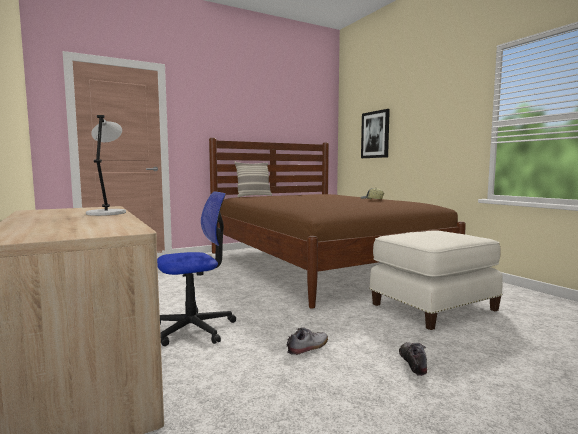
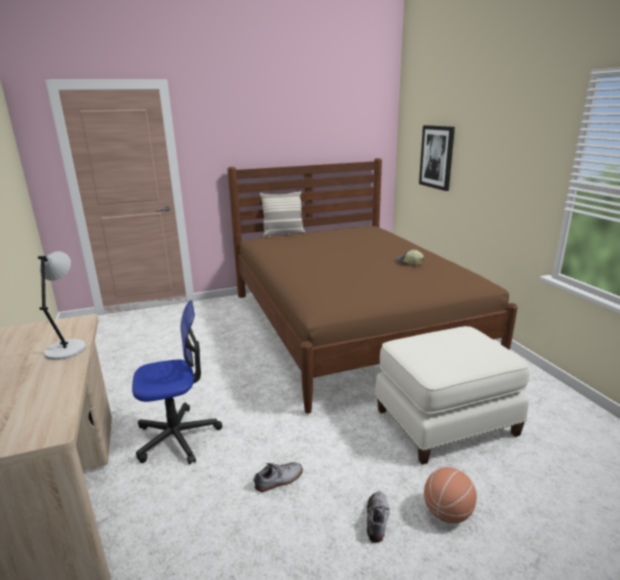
camera: 10 degrees right, 15 degrees up
(471, 354) = (447, 512): none -> basketball

